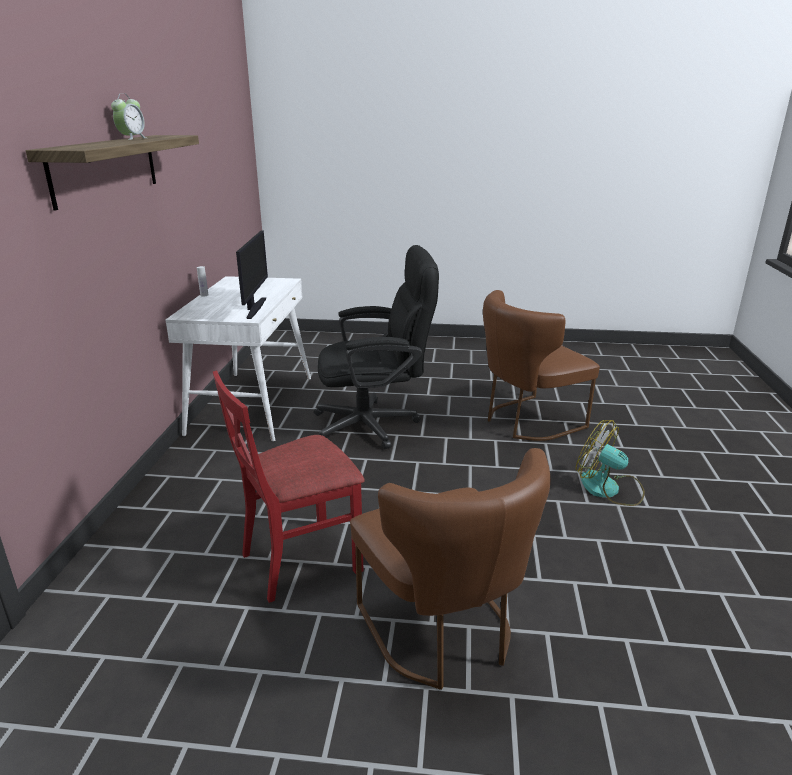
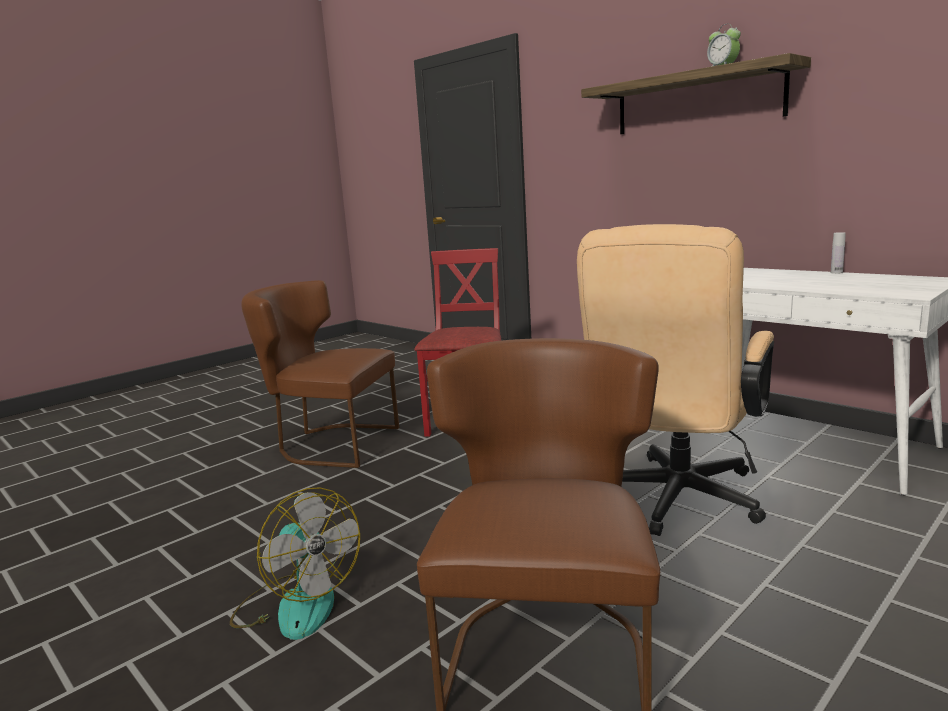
camera: 130 degrees right, 10 degrees down
(254, 308) = (749, 283): monitor -> none
(376, 424) = (673, 502): black office chair -> beige office chair
(608, 489) = (297, 604): fan -> fan turned 60 degrees clockwise

